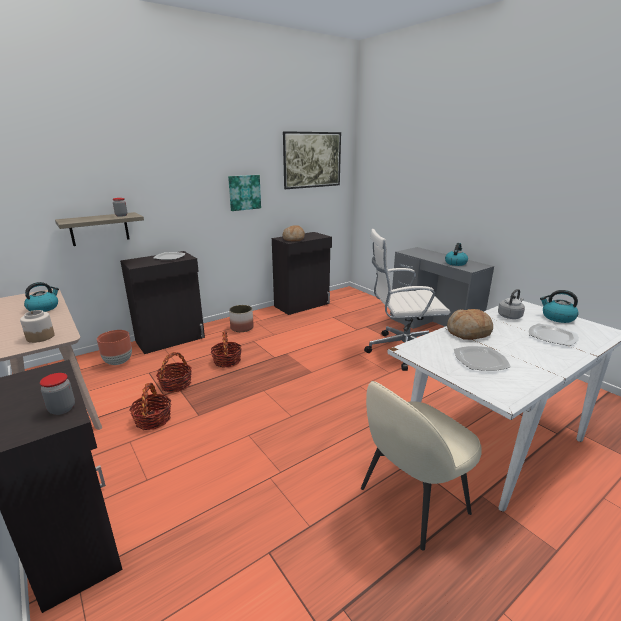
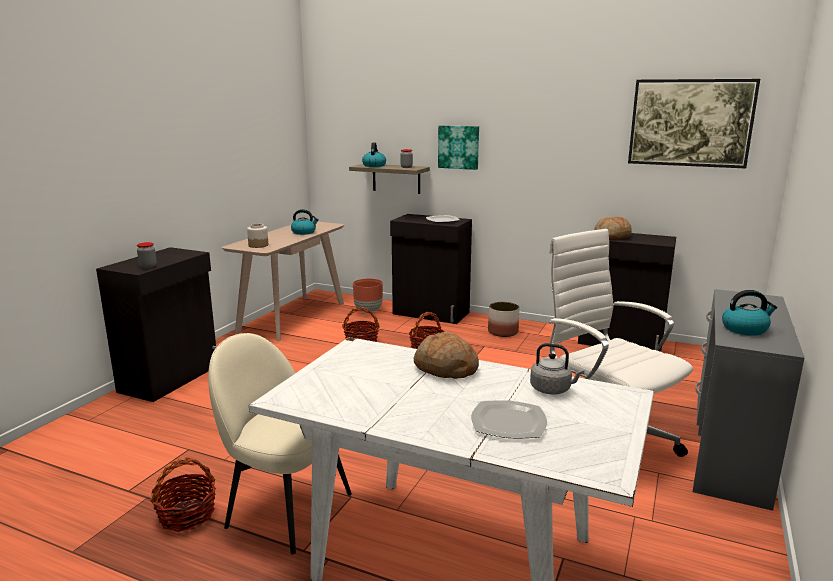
camera: 60 degrees right, 5 degrees down
(153, 419) = (305, 353): basket -> basket (187, 515)
(244, 192) = (561, 160): picture -> picture (459, 147)
(480, 360) = (367, 381): plate -> none
(557, 318) = (605, 426): kettle -> kettle (374, 165)

